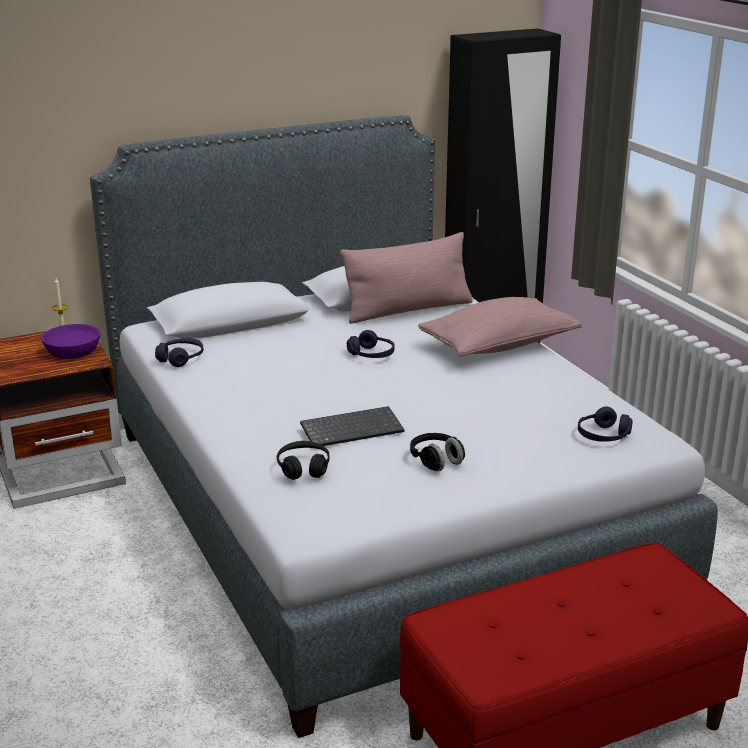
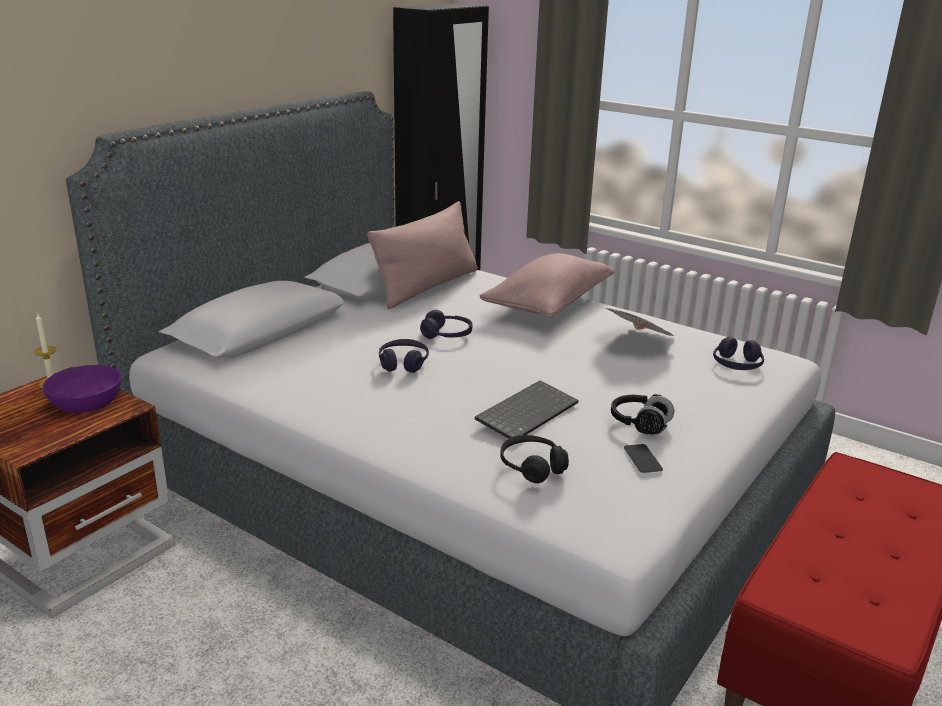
camera: 30 degrees left, 0 degrees up
(180, 358) = (249, 380): purple headphones -> purple headphones (403, 363)
(400, 486) = (642, 459): none -> phone
(537, 396) = (639, 342): none -> newspaper

